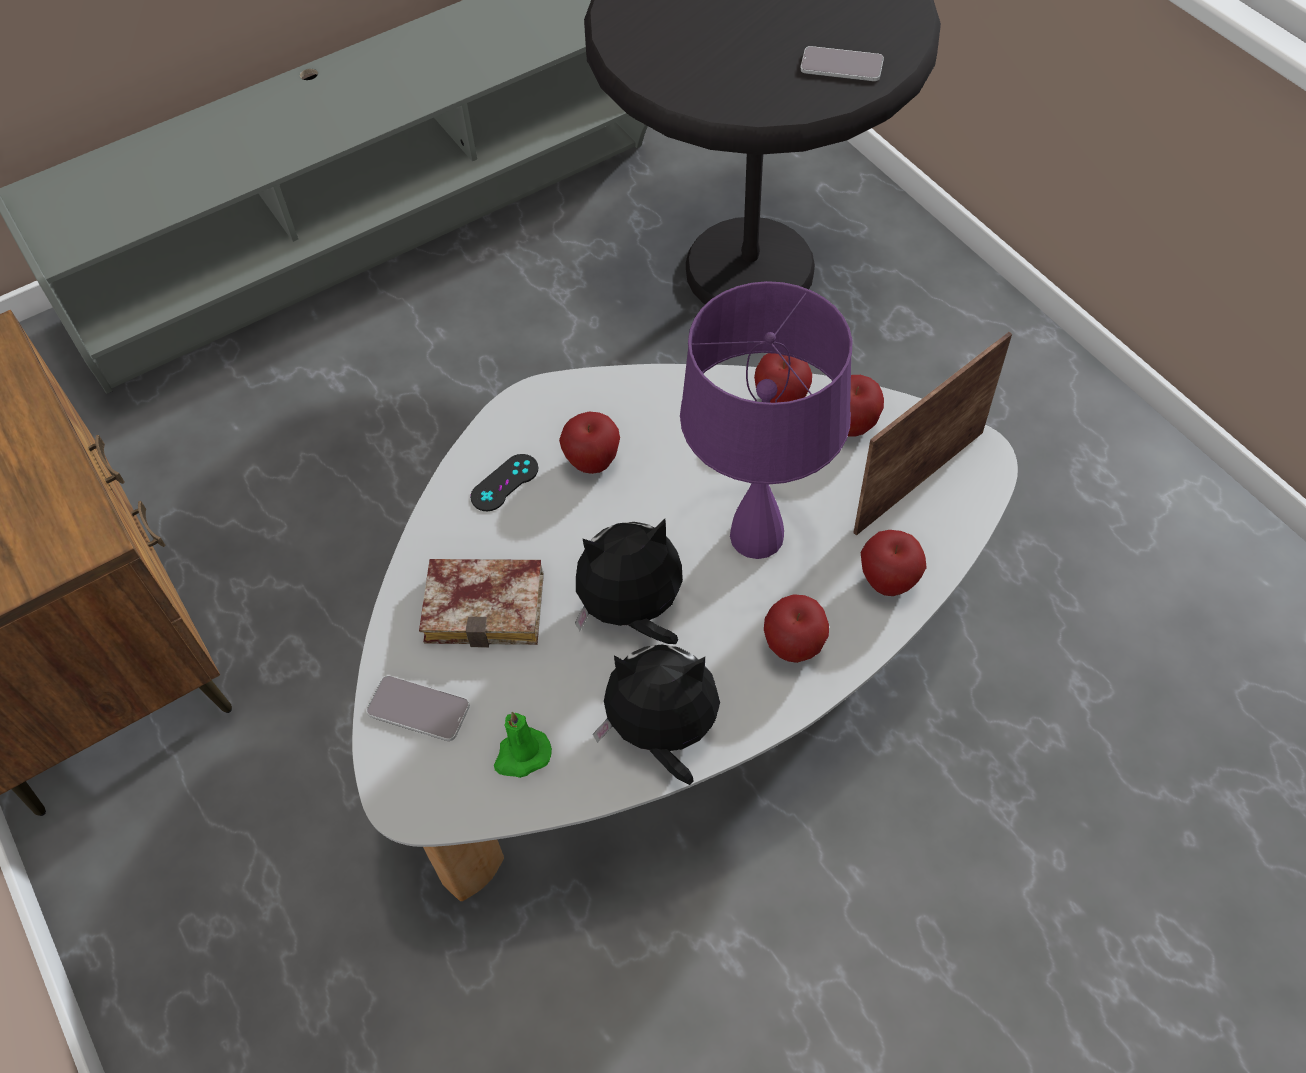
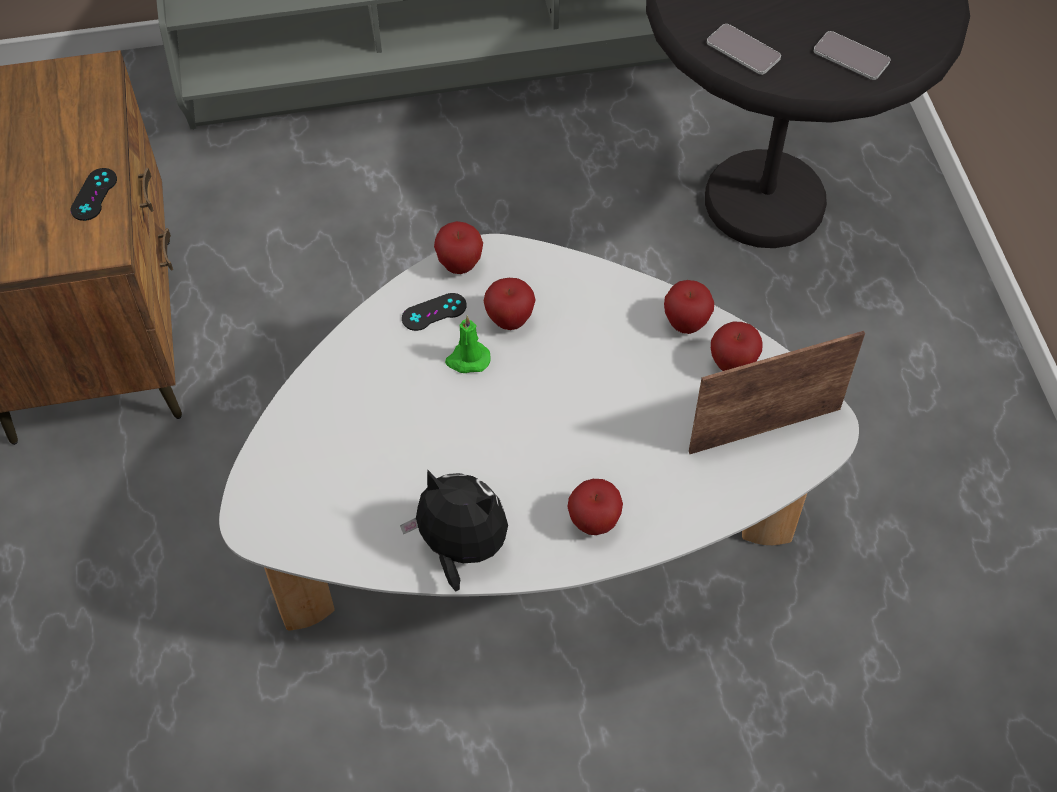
camera: 20 degrees right, 0 degrees up
(50, 483) = (94, 194): none -> black game controller
(418, 709) = (290, 461): phone -> phone (743, 50)
(490, 605) = (378, 403): book -> none
(521, 755) = (349, 524): green candle -> green candle (467, 359)
(633, 612) = (483, 448): plush toy -> none
(756, 535) = (609, 424): purple table lamp -> none
(888, 582) = (695, 500): apple -> apple (459, 265)

